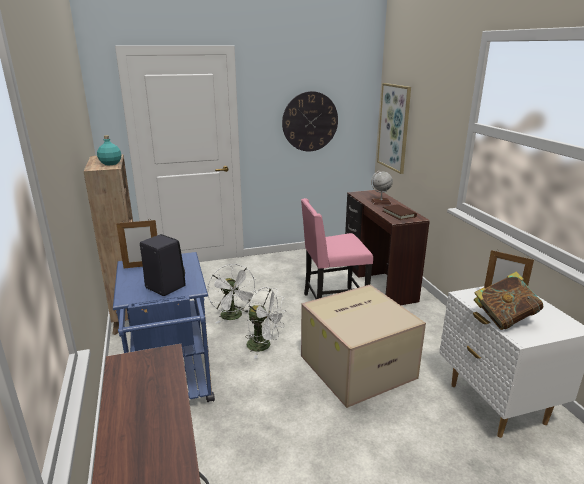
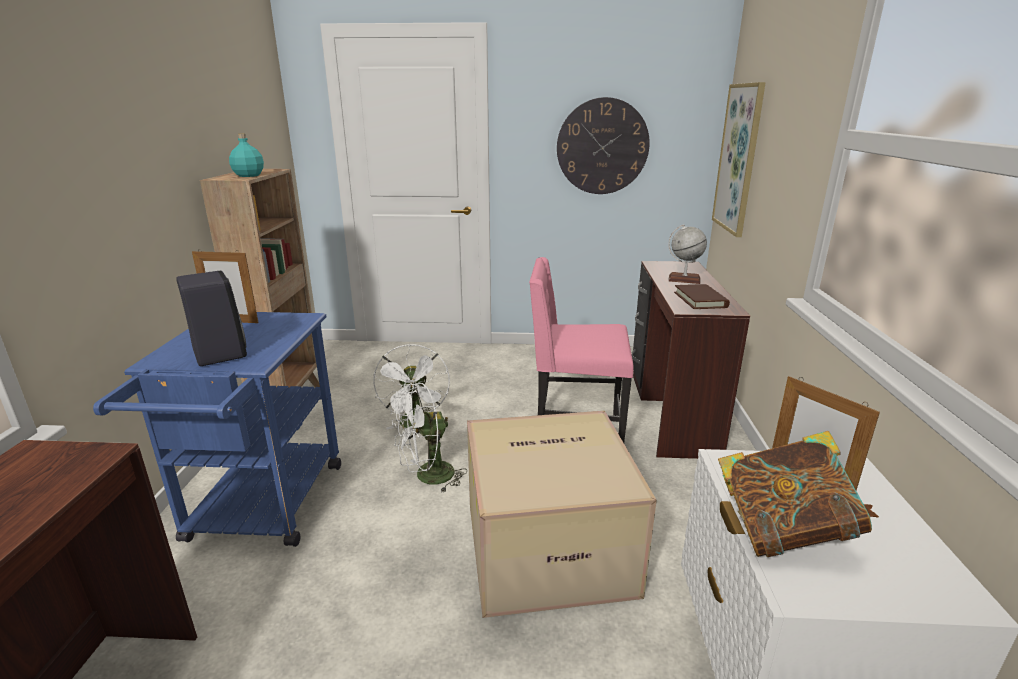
camera: 20 degrees right, 0 degrees up
(264, 345) = (427, 477): white fan -> white fan turned 105 degrees clockwise

